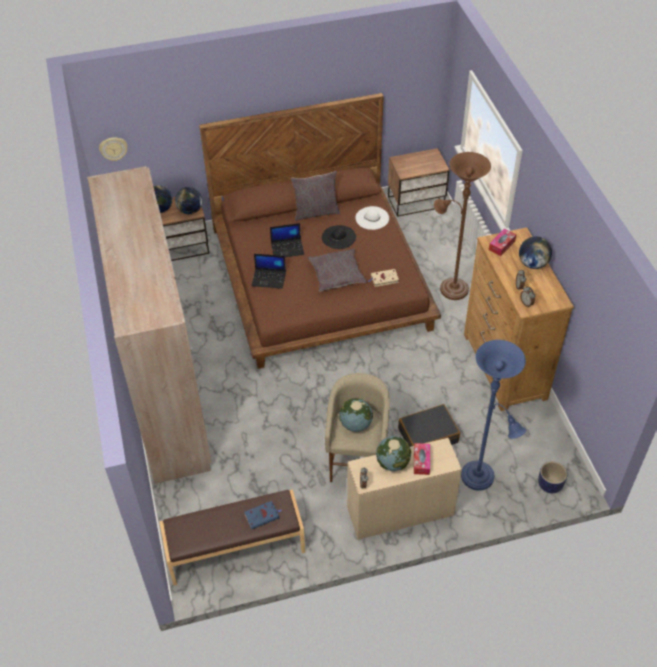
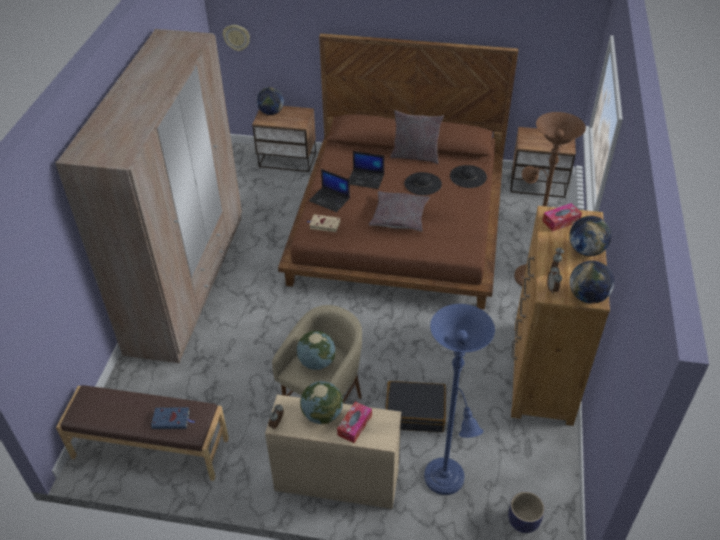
camera: 25 degrees right, 5 degrees down
(190, 210) = (296, 121): globe -> globe (587, 296)
(372, 218) = (468, 176): white hat -> black hat
(383, 279) = (444, 235): beige book -> beige book (324, 225)

